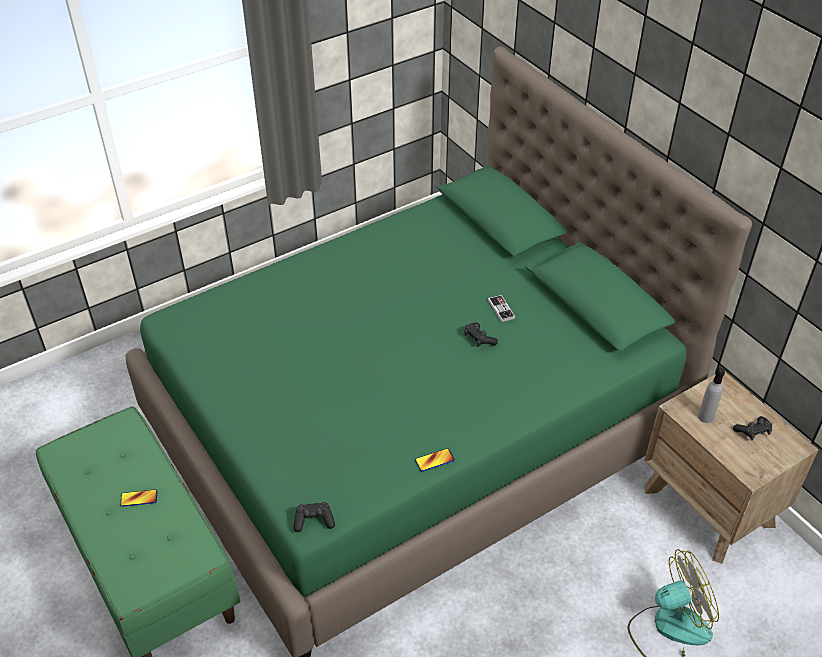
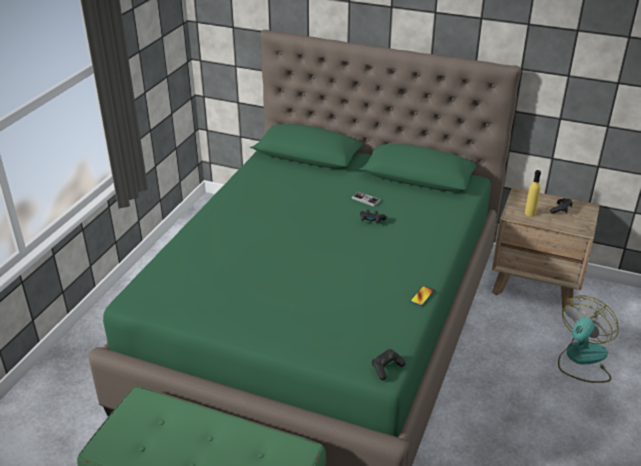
camera: 35 degrees left, 10 degrees down
(139, 498) = (209, 442): phone -> none
(705, 417) = (530, 213): grey bottle -> yellow bottle

